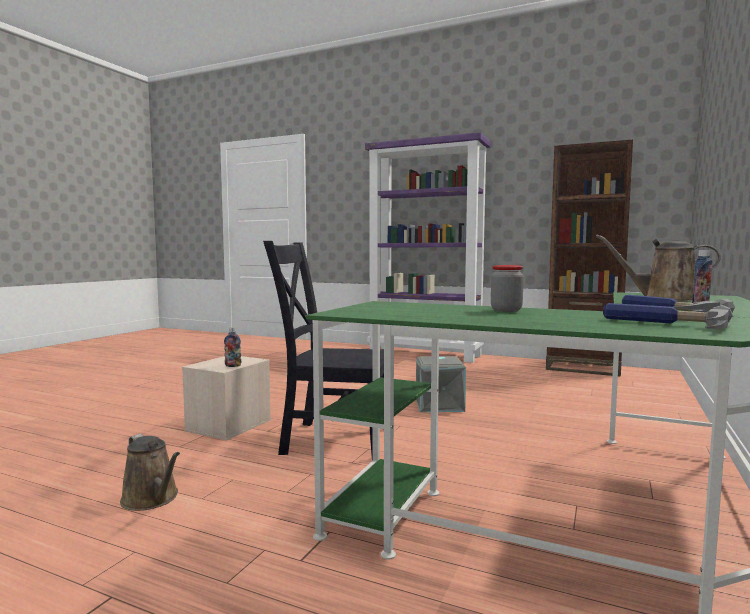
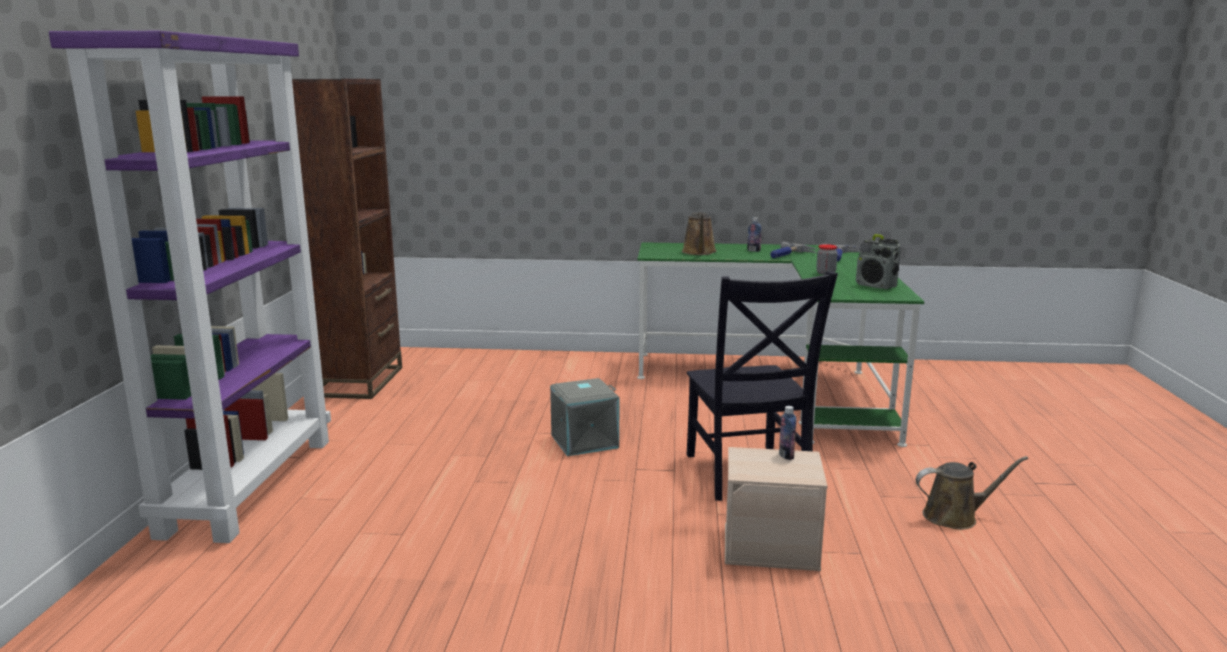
camera: 110 degrees left, 10 degrees up
(152, 499) = (955, 516): brown watering can -> brown watering can turned 60 degrees clockwise
(407, 313) = (876, 286): none -> radio

